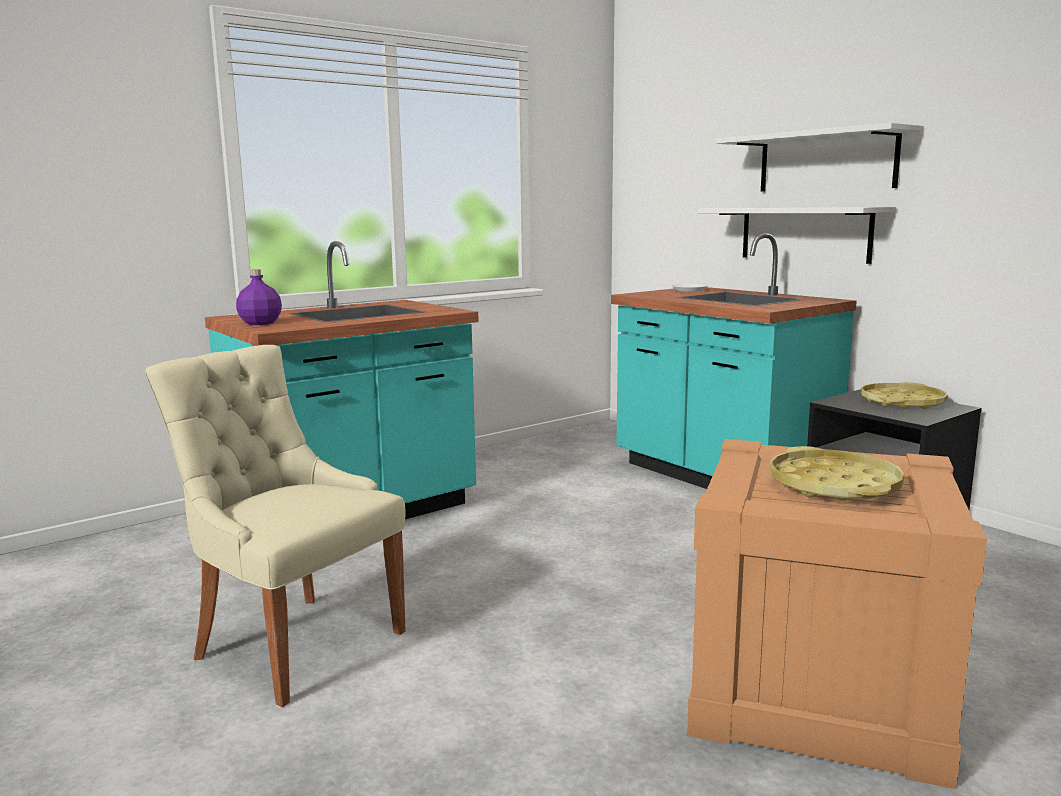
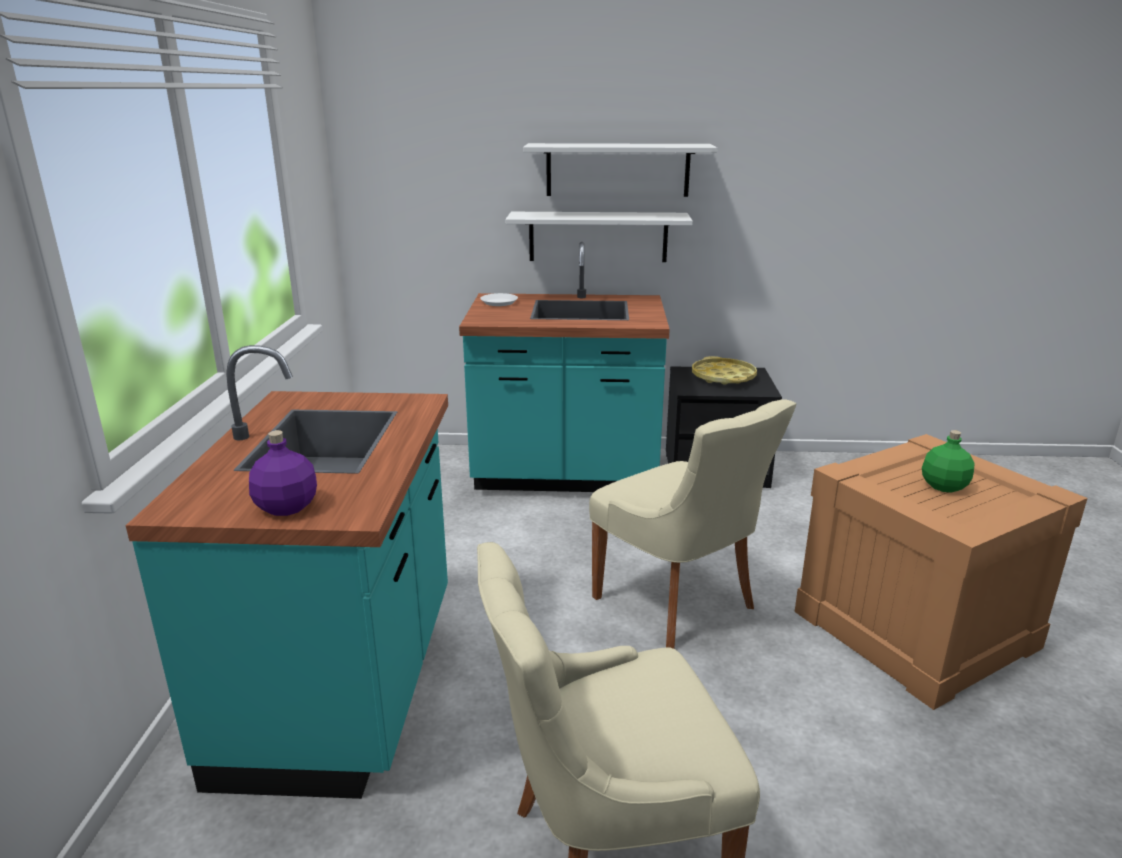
camera: 50 degrees left, 10 degrees up
(626, 573) = (678, 604): none -> beige chair
(833, 486) = (944, 486): yellow tray -> green bottle

